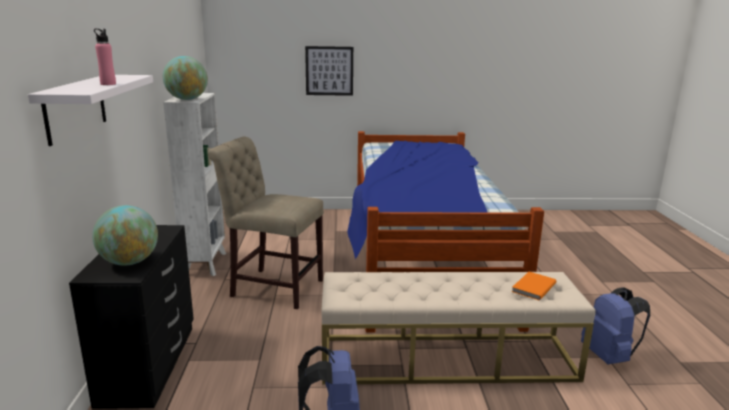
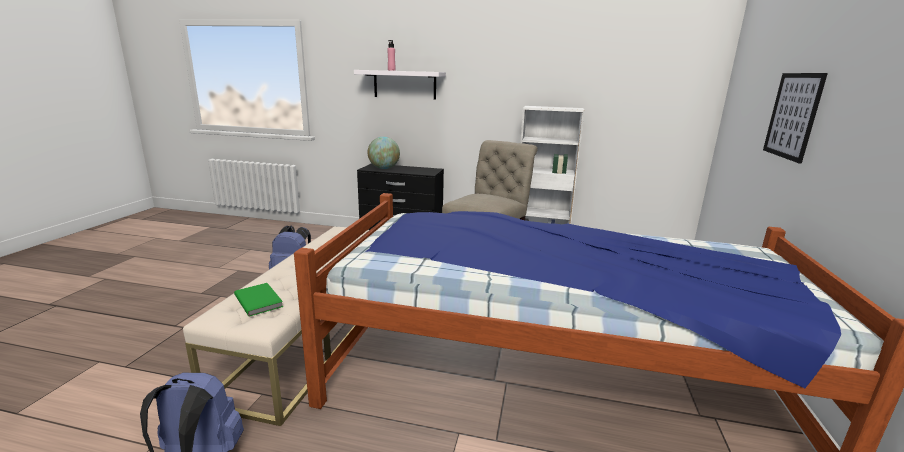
camera: 105 degrees right, 0 degrees up
(187, 99) = (537, 106): globe -> none
(532, 287) = (259, 300): orange book -> green book

